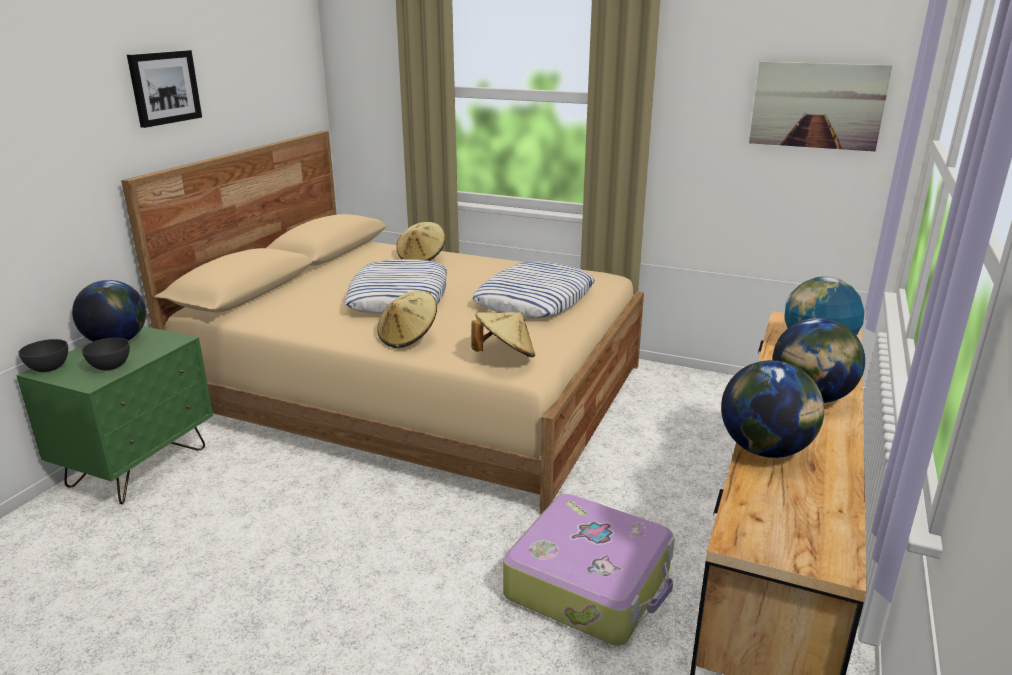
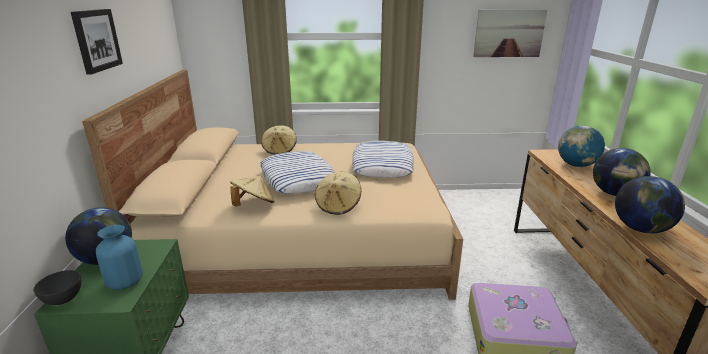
camera: 25 degrees left, 0 degrees up
(111, 366) = (125, 282): grey bowl -> blue vase
(504, 355) = (414, 204): beige hat -> beige hat (253, 205)

